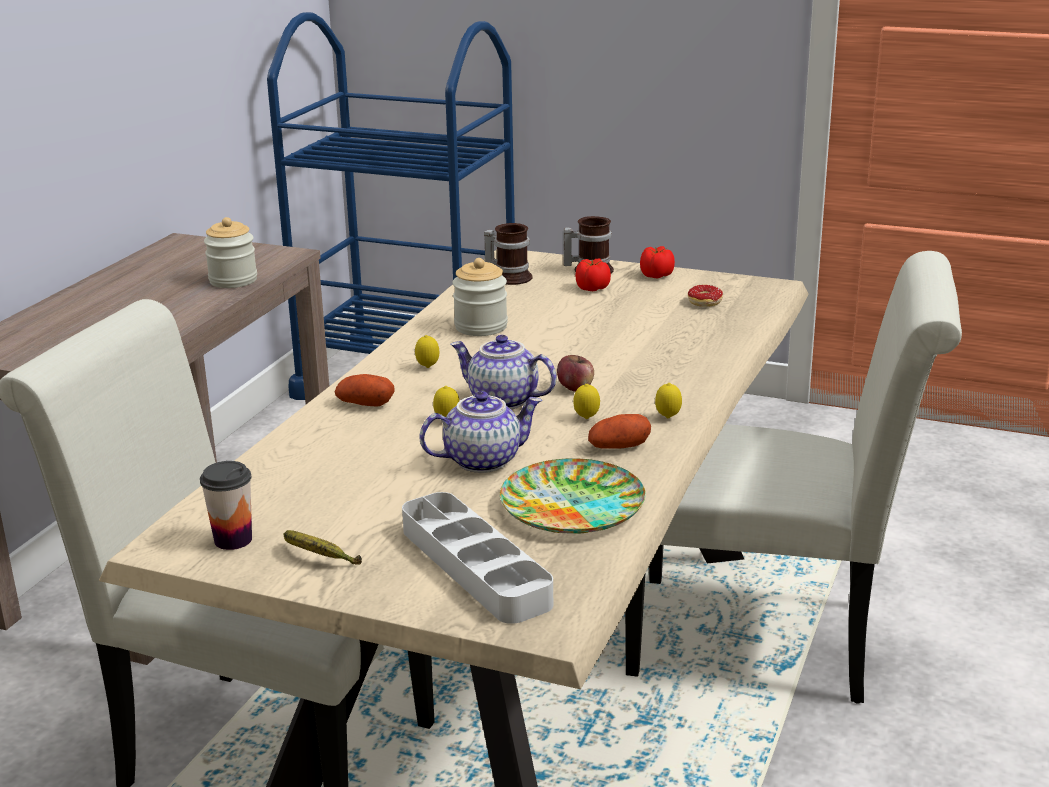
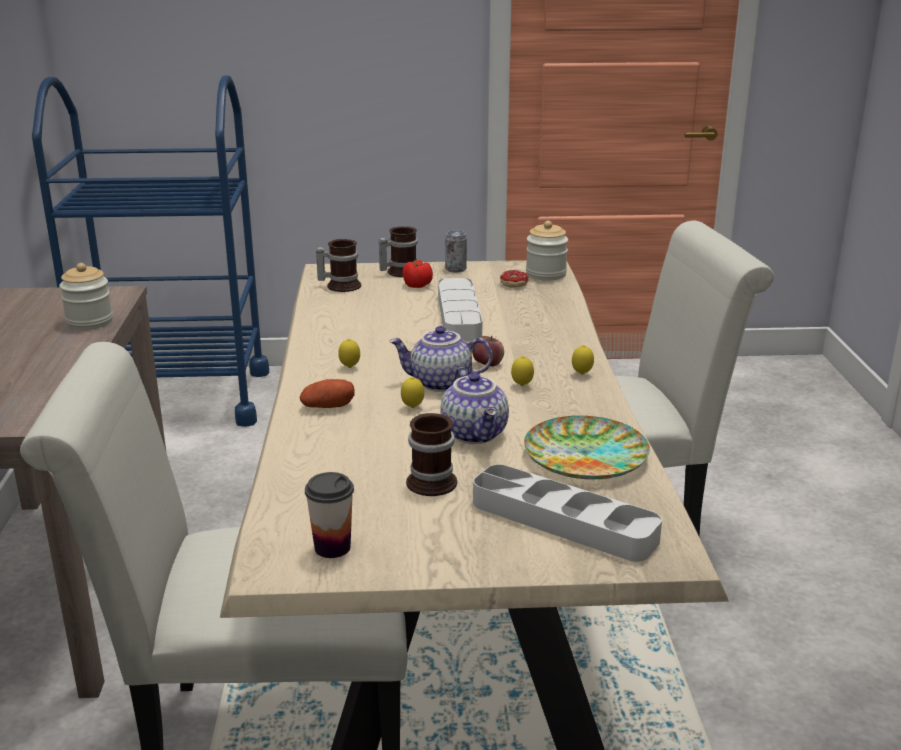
camera: 25 degrees left, 0 degrees up
(318, 558) = (426, 545): banana -> none
(390, 497) = (433, 479): none -> mug
(481, 327) = (359, 328): jar -> jar (546, 274)
(482, 460) = (476, 434): teapot -> teapot turned 120 degrees clockwise
(601, 330) = (459, 316): none -> grey tray
(619, 447) = (570, 403): potato -> none
(656, 275) = (455, 269): tomato -> can

